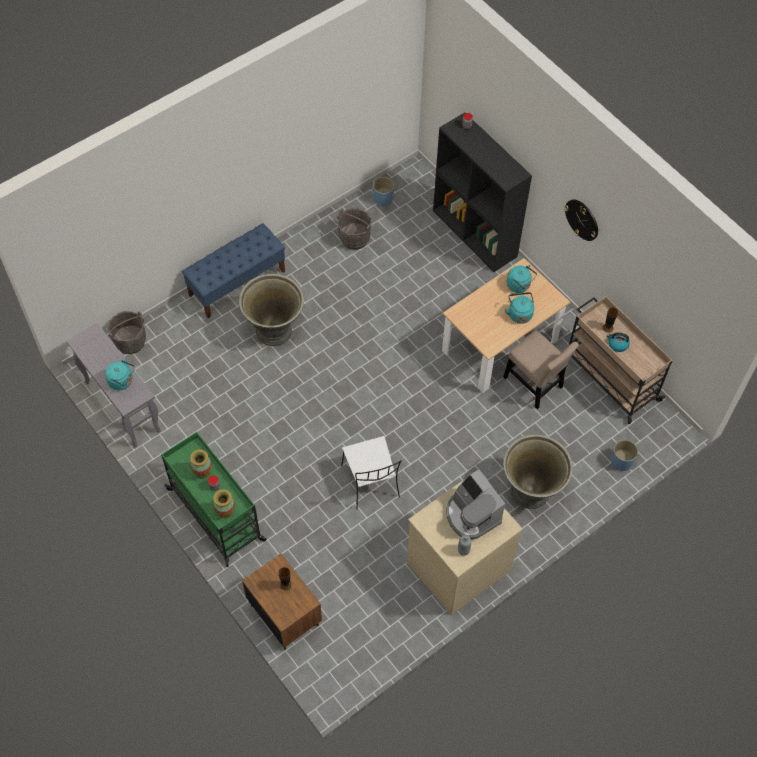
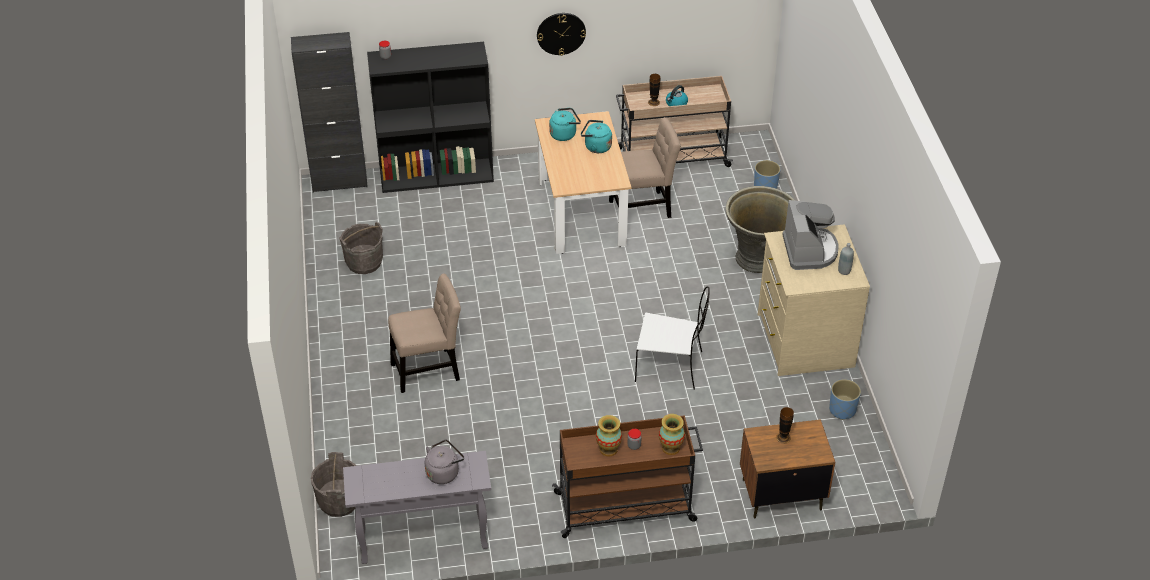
camera: 60 degrees left, 15 degrees down
(122, 381) = (444, 472): turquoise kettle -> grey kettle
(217, 516) = (626, 507): green cart -> brown cart
(237, 283) = (339, 377): blue bench -> none
(274, 331) = (429, 370): grey planter -> beige chair
(383, 199) = (333, 222): blue planter -> blue planter (842, 410)
(426, 179) = (339, 182): none -> black cabinet
(471, 515) = (809, 250): coffee machine -> coffee machine turned 90 degrees counterclockwise

